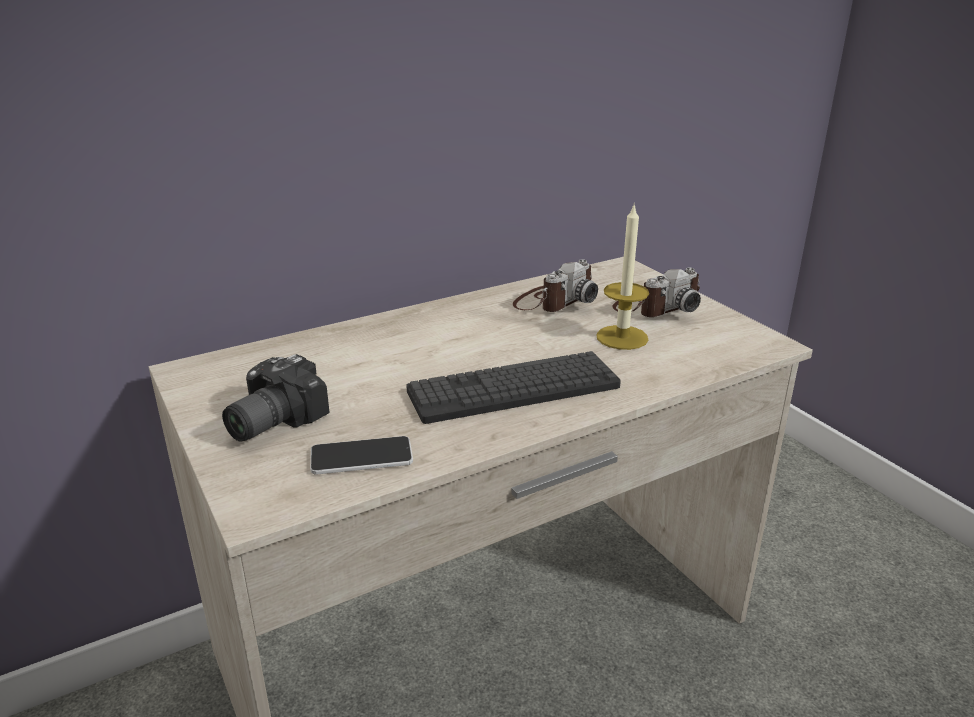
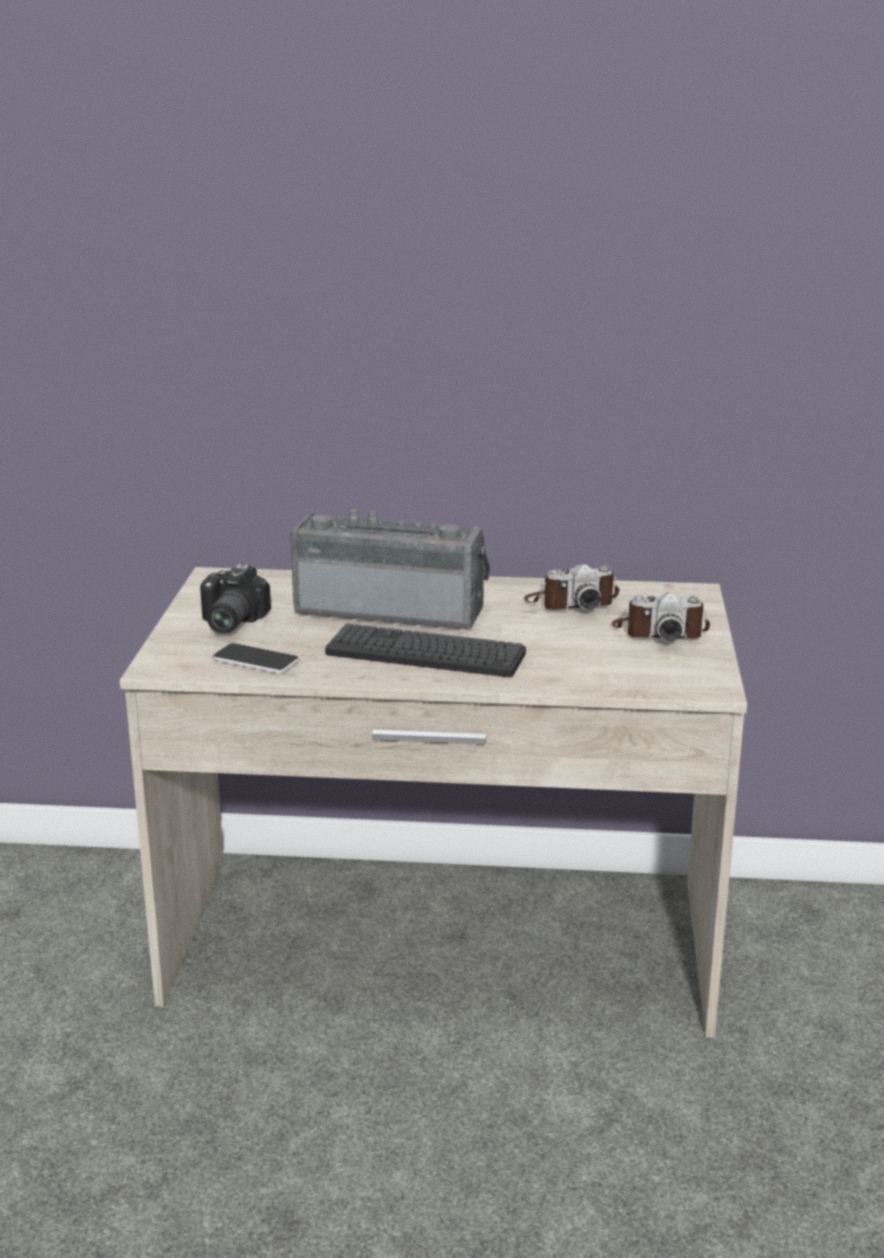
camera: 35 degrees right, 5 degrees down
(269, 421) = (227, 622): camera -> camera turned 60 degrees counterclockwise
(417, 353) = (391, 609): none -> radio
(622, 337) = (580, 645): candle -> none

